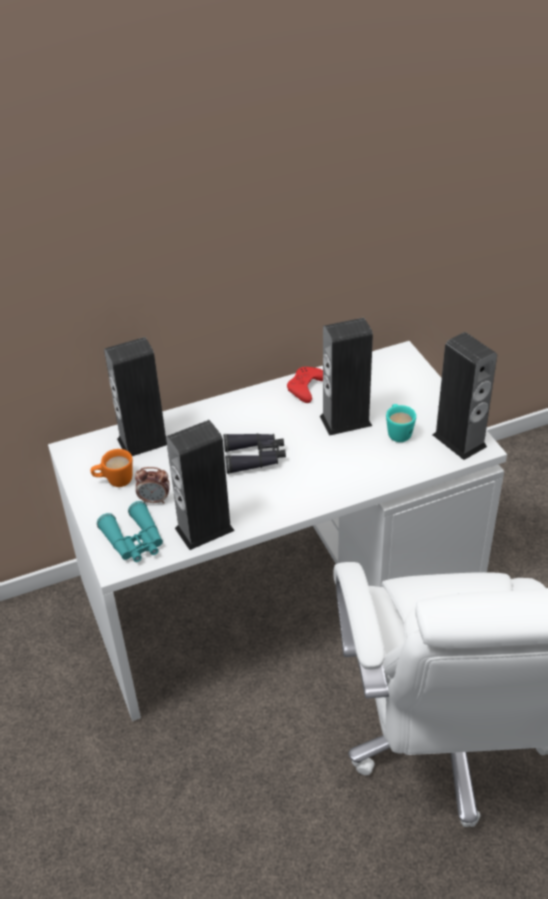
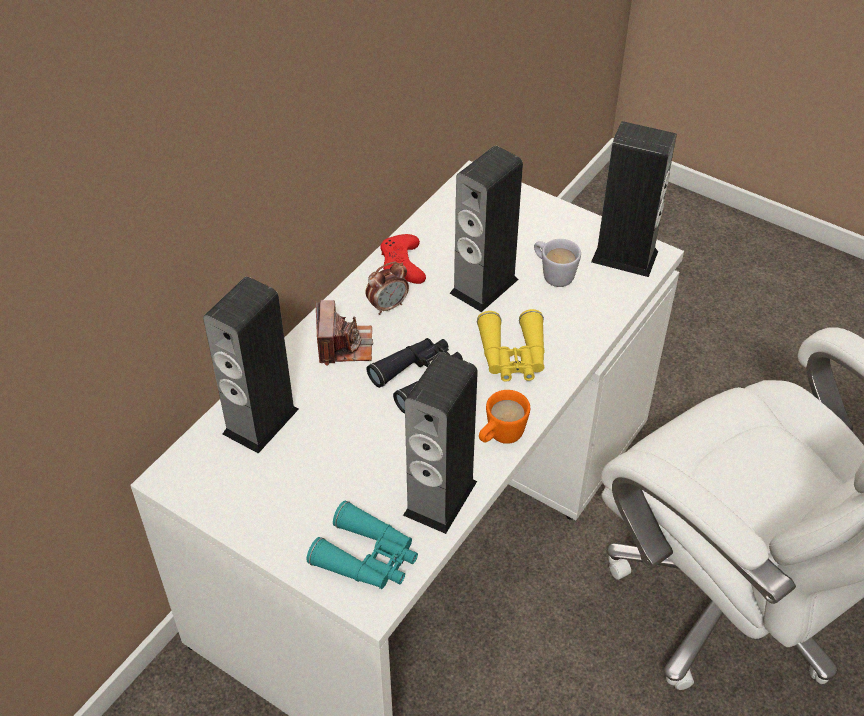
camera: 35 degrees left, 5 degrees up
(114, 481) = (270, 491): orange mug -> orange mug (500, 437)
(155, 500) = (345, 491): alarm clock -> alarm clock (388, 306)
(227, 420) = (344, 345): none -> camera
(324, 469) = (513, 356): none -> yellow binoculars
(398, 432) = (553, 274): turquoise mug -> white mug

